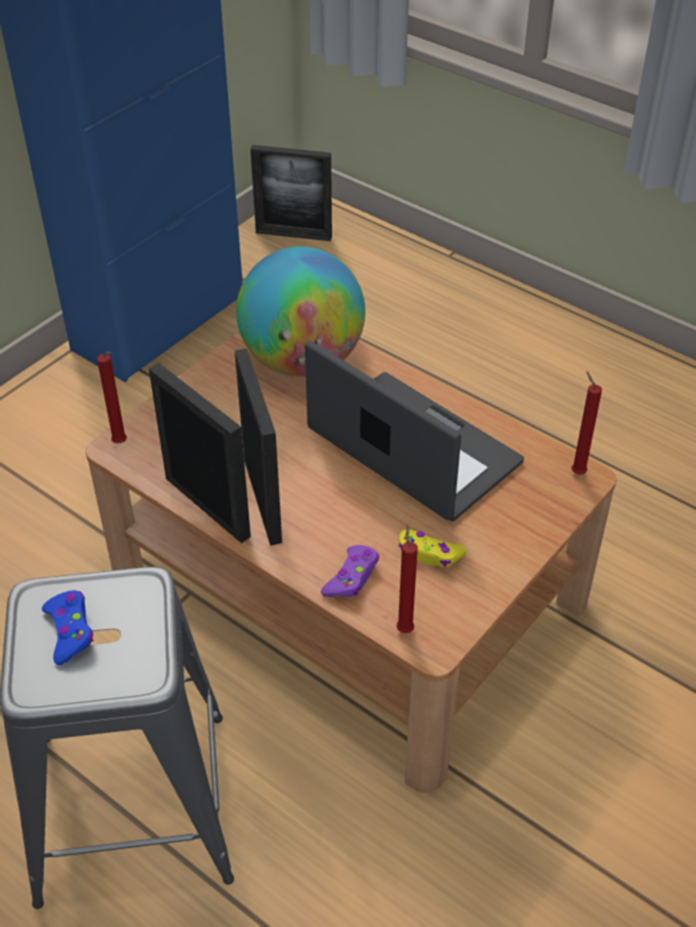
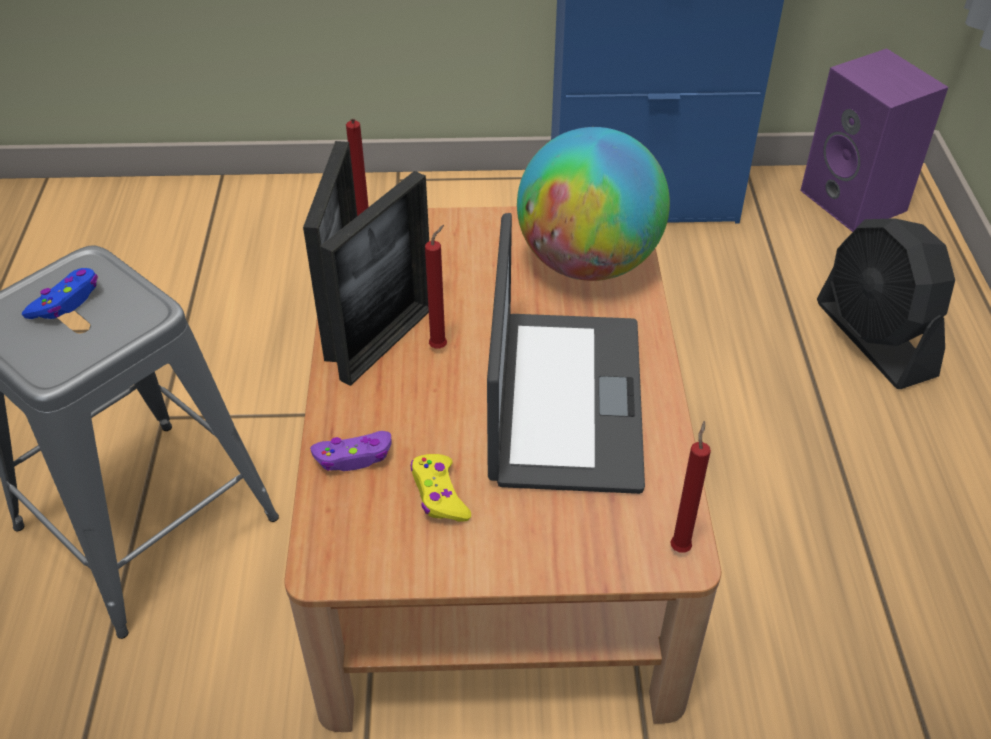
camera: 50 degrees right, 0 degrees up
(293, 235) = (856, 201): picture frame -> purple speaker
(404, 628) = (326, 532): red candle -> red candle (440, 346)
(412, 315) = (874, 339): none -> black fan

